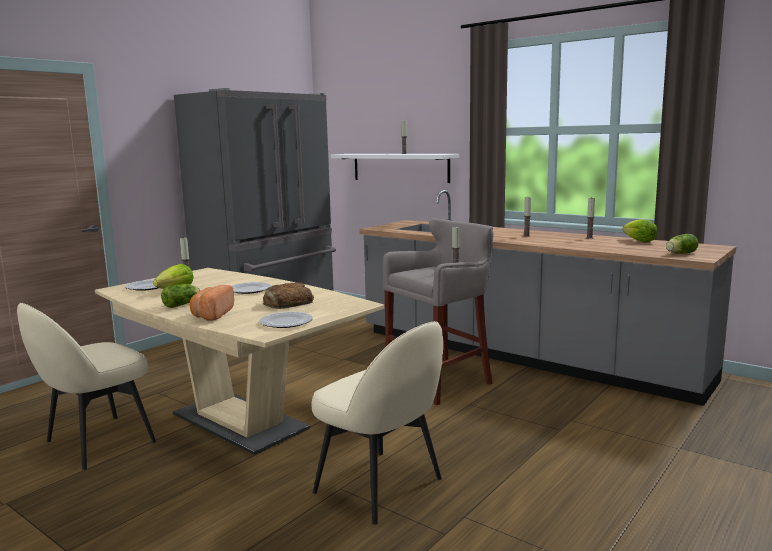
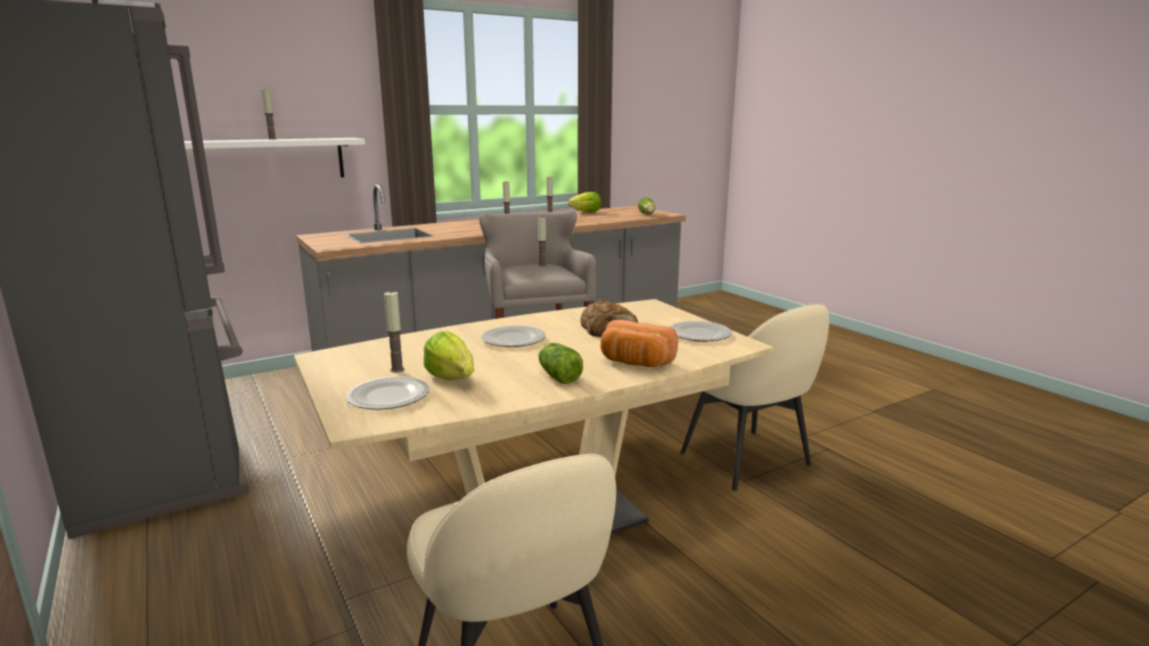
camera: 70 degrees left, 5 degrees up
(381, 487) = (747, 460): beige chair -> beige chair turned 90 degrees clockwise

